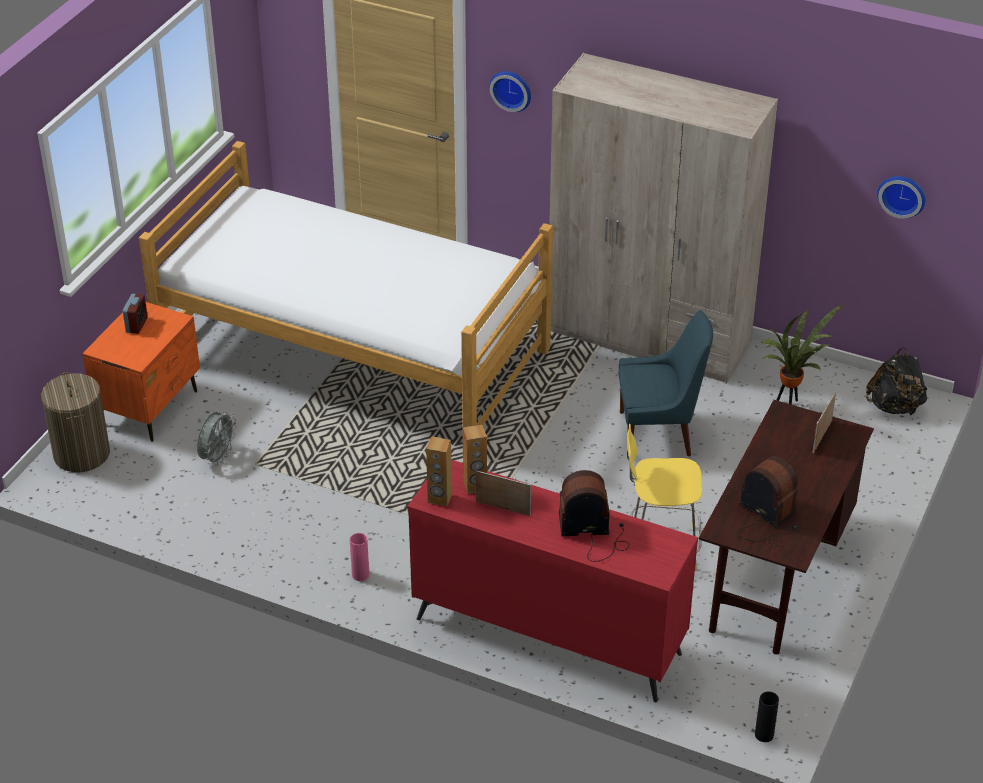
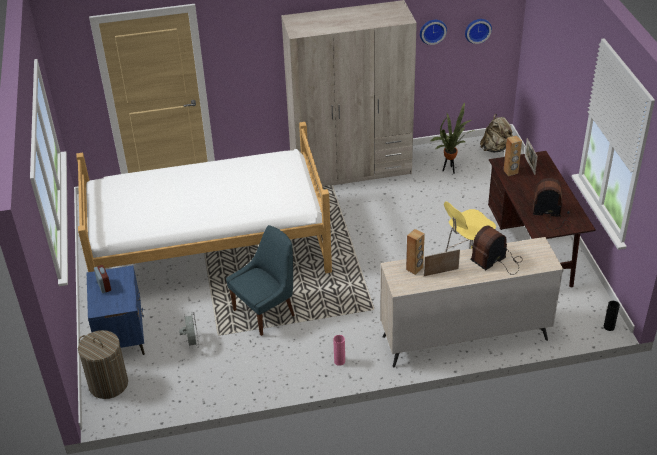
camera: 35 degrees left, 0 degrees up
(150, 407) = (122, 337): orange nightstand -> blue nightstand
(440, 498) = (404, 284): brown speaker -> brown speaker (510, 172)
(512, 89) = (235, 56): wall clock -> wall clock (432, 30)
(547, 635) = (464, 337): red dresser -> beige dresser
(659, 434) = (407, 213): blue chair -> blue chair (266, 312)
(895, 407) = (495, 148): black backpack -> beige backpack

